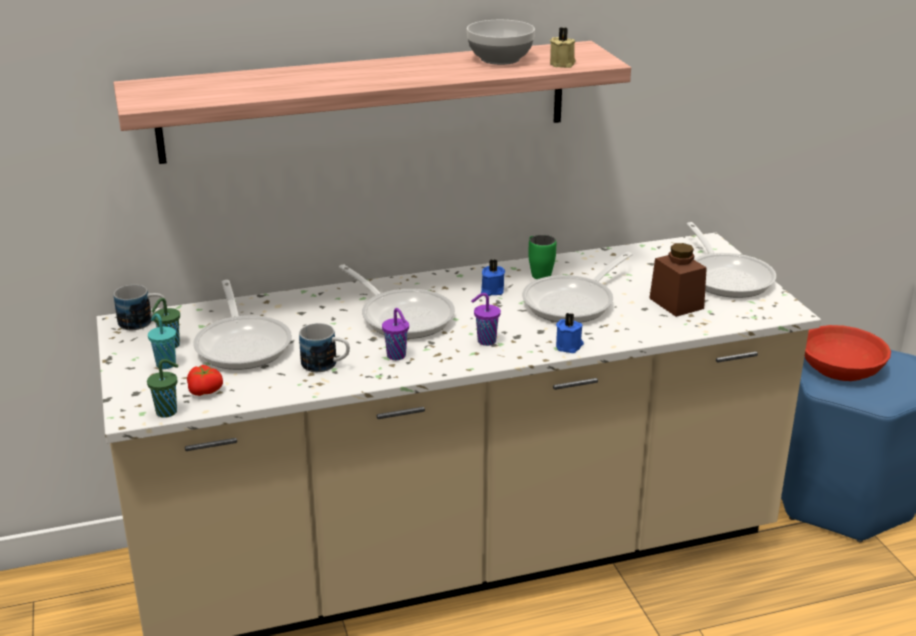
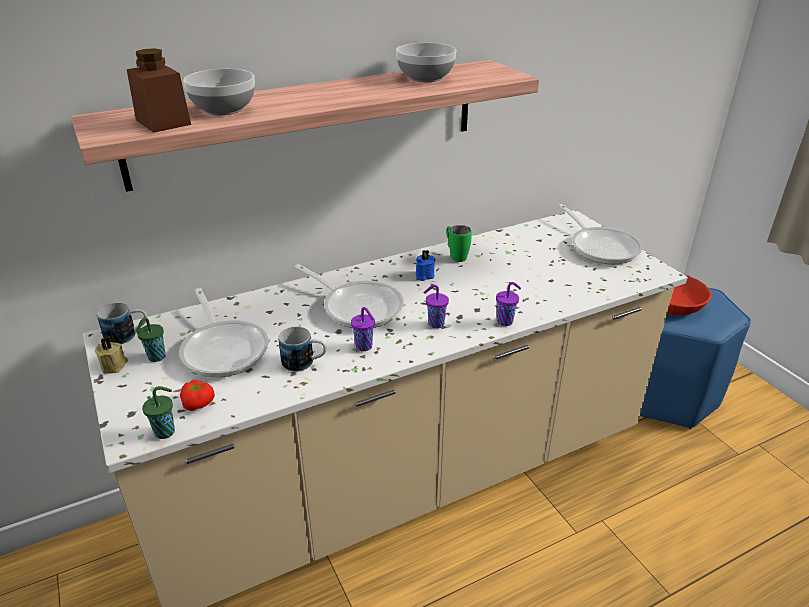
camera: 10 degrees left, 5 degrees up
(165, 364) = (155, 378): turquoise cup -> none
(266, 83) = (223, 109): none -> bowl
(563, 64) = (481, 79): beige candle -> beige candle (114, 365)
(569, 346) = (506, 321): blue candle -> purple cup
(574, 302) = (493, 280): frying pan -> none
(676, 303) = (573, 273): brown jar -> brown jar (163, 122)

